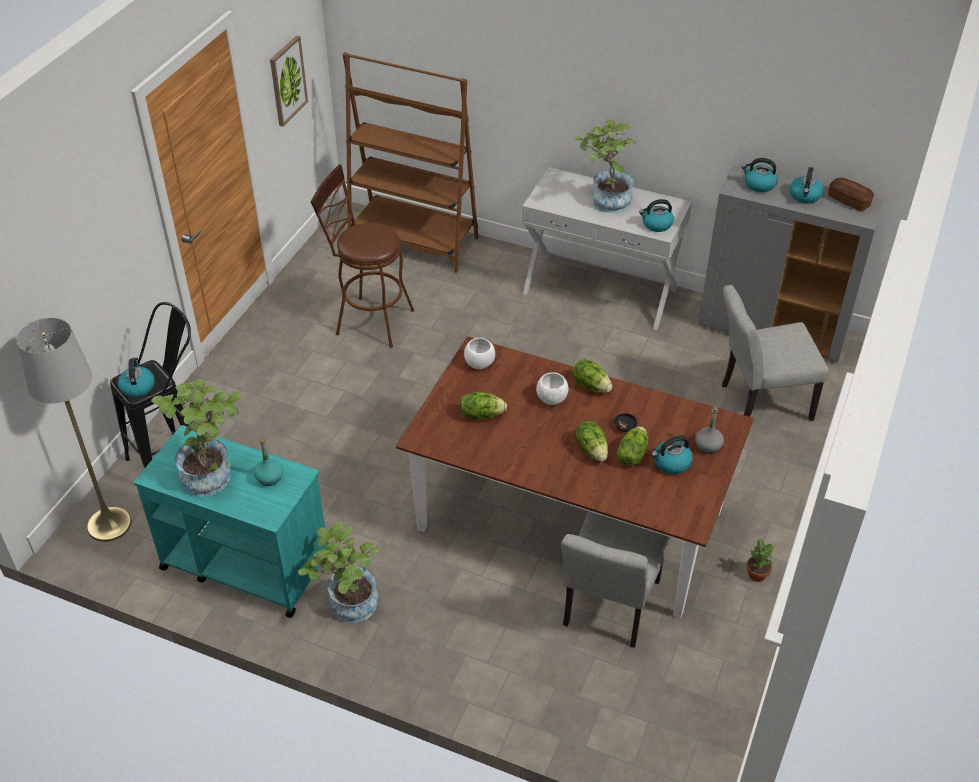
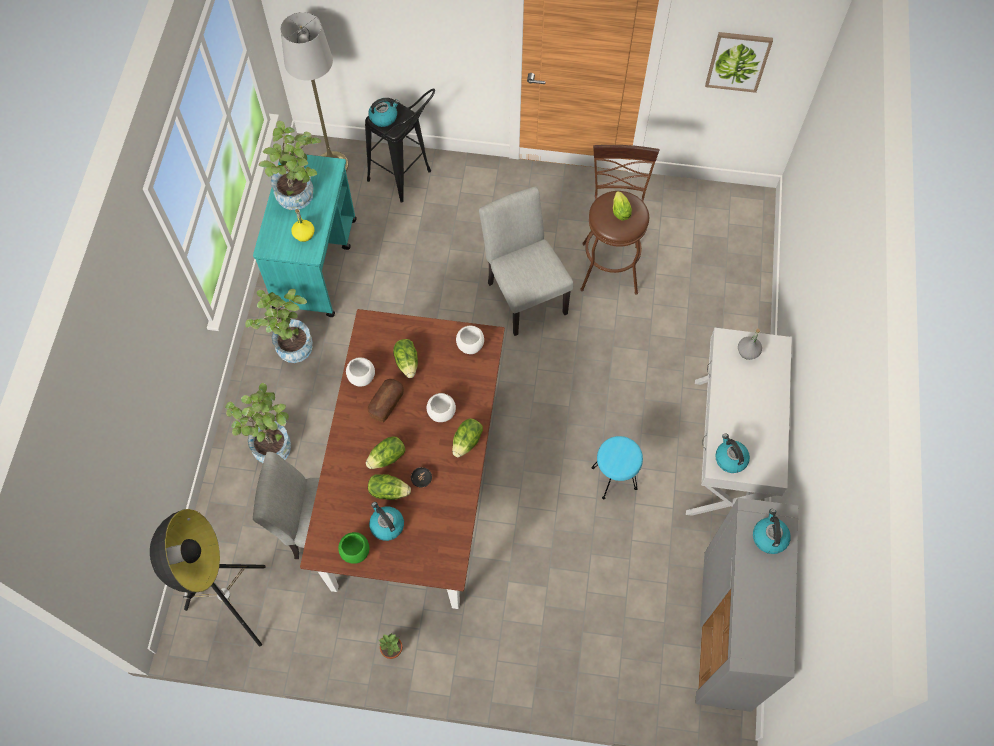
camera: 75 degrees right, 20 degrees up
(269, 478) = (304, 234): turquoise bottle -> yellow bottle
(365, 236) = (620, 210): none -> lettuce
(413, 241) = (737, 265): brown bookcase -> none
(487, 455) = (361, 377): none -> white bowl
(605, 202) = (750, 402): potted plant -> potted plant (271, 442)
(608, 368) = (614, 479): none -> turquoise stool
(681, 719) = (233, 606): none -> floor lamp
(697, 493) = (355, 552): none -> green bowl
(708, 446) = (415, 554): grey bottle -> grey bottle (748, 351)
(758, 402) = (611, 628): grey chair -> grey chair (524, 293)
(805, 196) = (765, 589): kettle -> none
(848, 201) = (775, 638): bread -> bread (386, 403)

